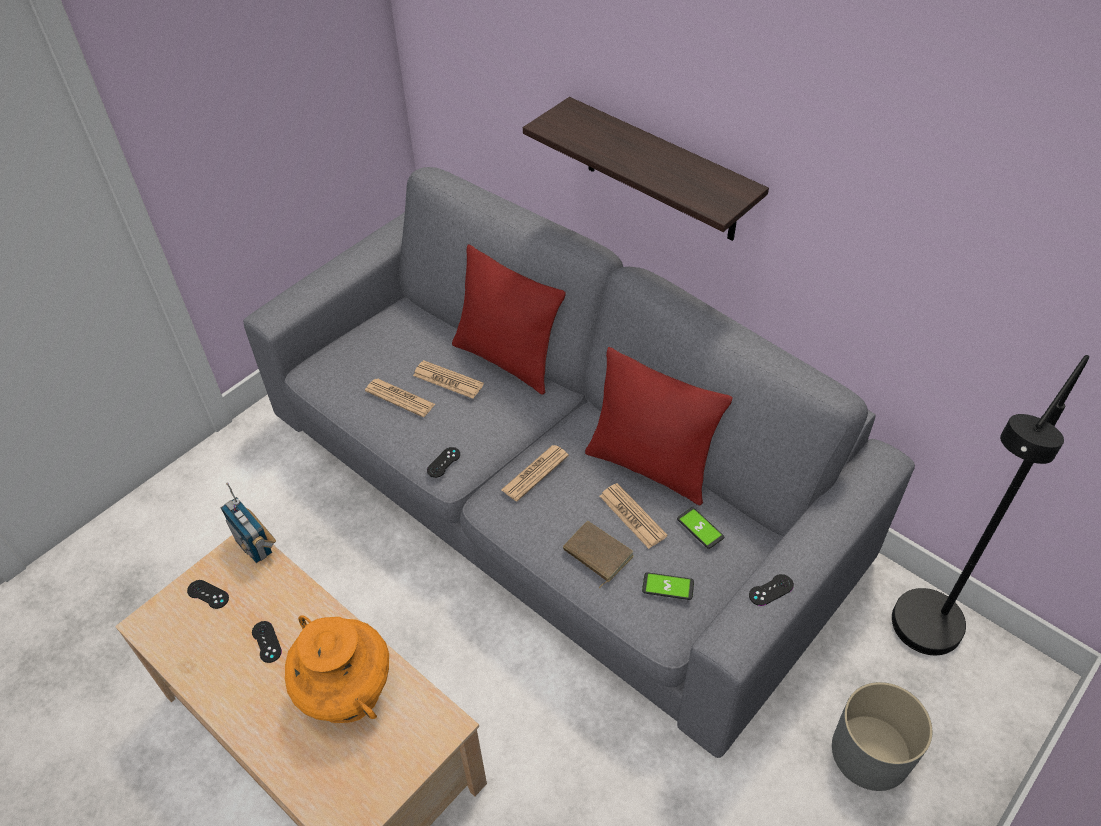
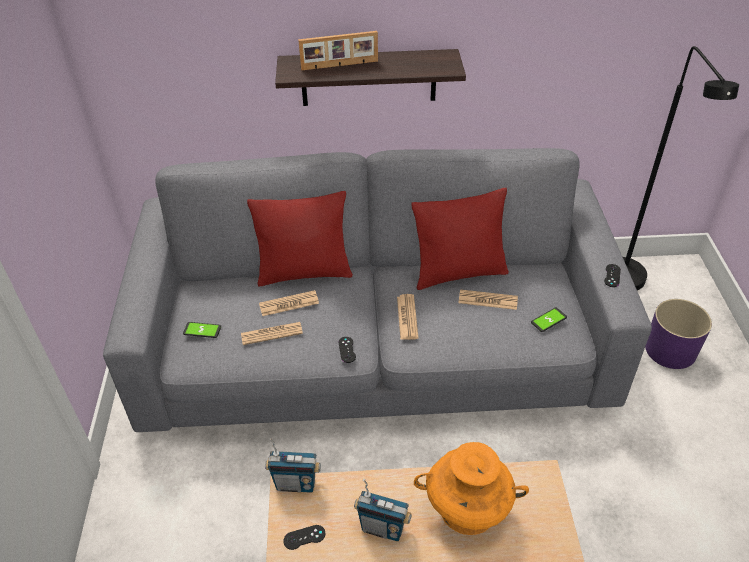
camera: 45 degrees left, 5 degrees down
(266, 642) = (383, 528): black game controller -> radio
(596, 554) = (496, 332): brown book -> none
(610, 140) = (339, 65): none -> picture frame
(700, 528) = (524, 283): phone -> phone (202, 330)
(871, 753) = (671, 350): grey planter -> purple planter

